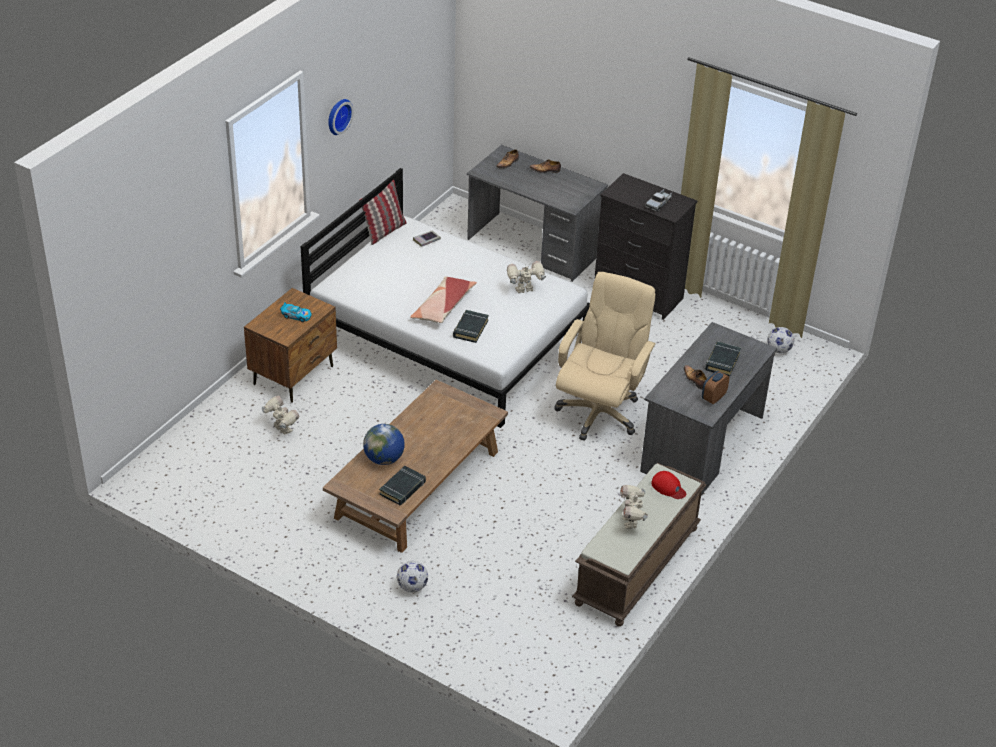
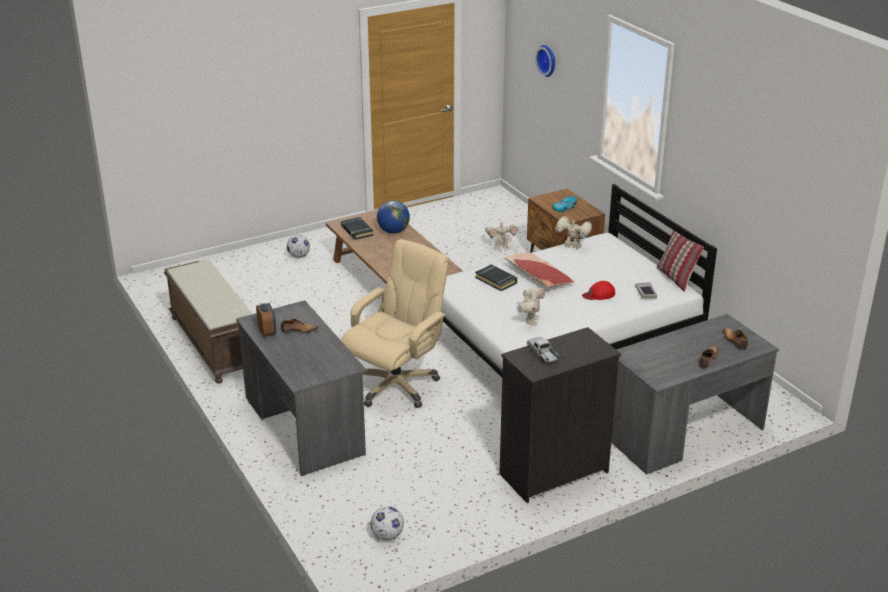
camera: 120 degrees right, 10 degrees down
(337, 116) = (698, 132): wall clock -> wall clock (548, 60)
(599, 412) = (396, 385): beige office chair -> beige office chair turned 105 degrees counterclockwise
(631, 522) = (210, 285): toy robot -> toy robot (572, 247)
(668, 487) = (222, 312): red cap -> red cap (599, 294)
(722, 361) = (306, 353): black book -> none

